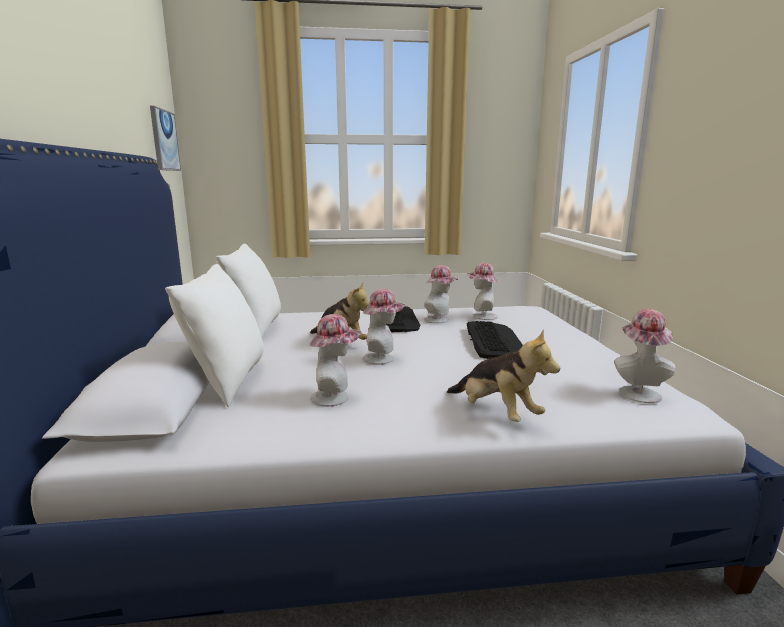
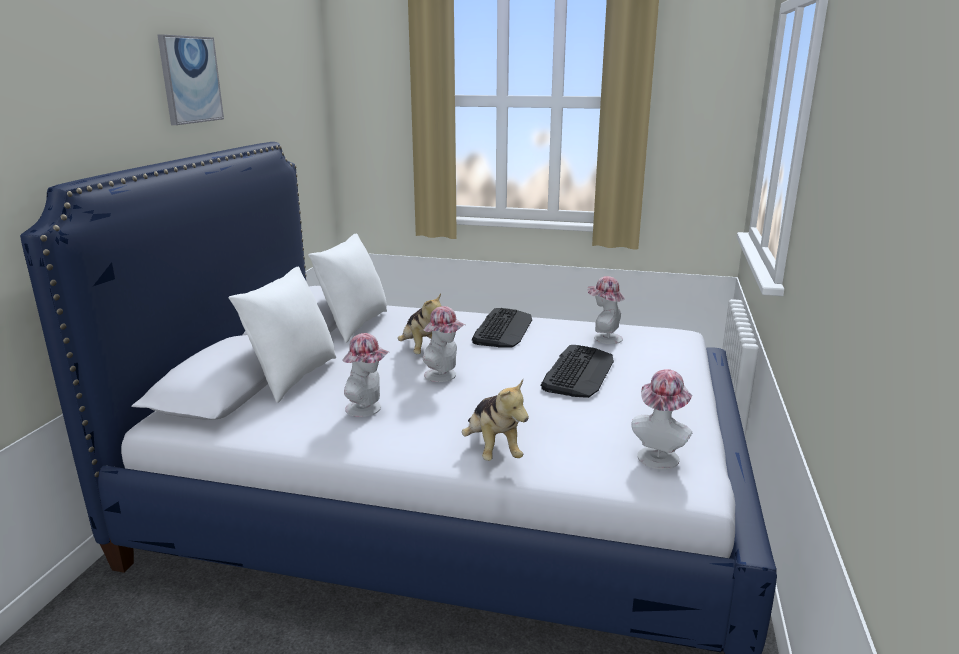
camera: 20 degrees right, 5 degrees up
(164, 140) = (306, 109): picture -> picture (190, 79)
(439, 320) = (550, 337): hat -> none

